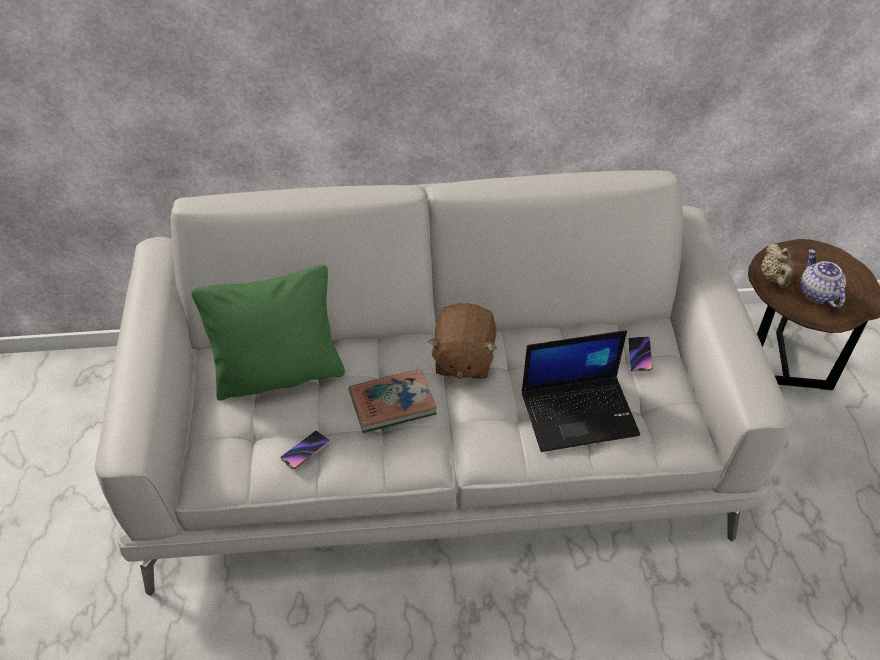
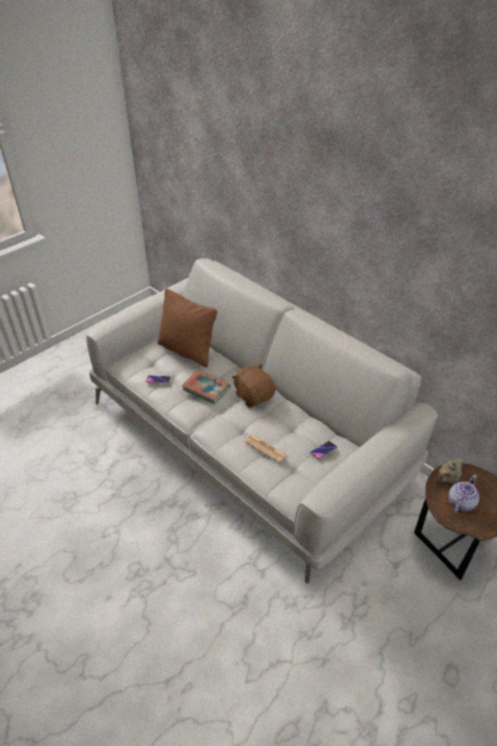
camera: 50 degrees right, 5 degrees down
(279, 374) = (187, 351): green pillow -> brown pillow
(463, 359) = (254, 396): brown plush toy -> brown plush toy turned 90 degrees clockwise
(580, 412) = (265, 448): laptop -> newspaper

